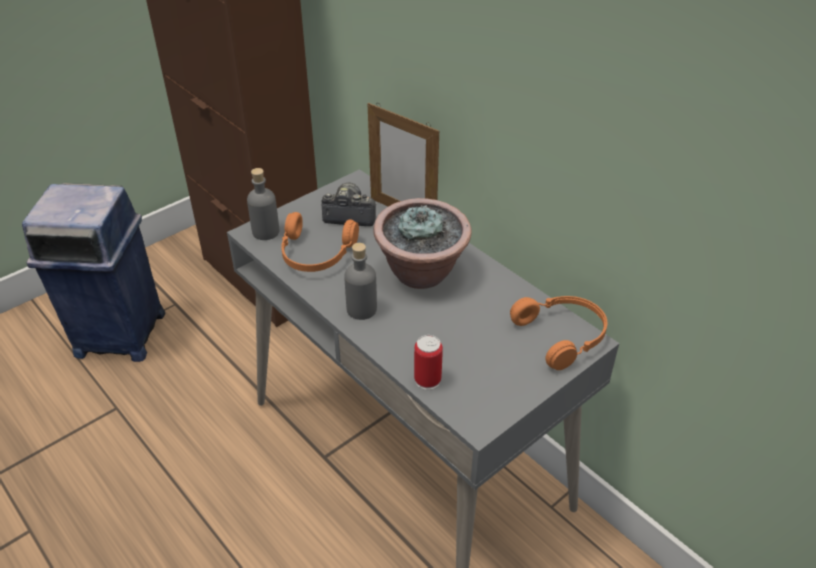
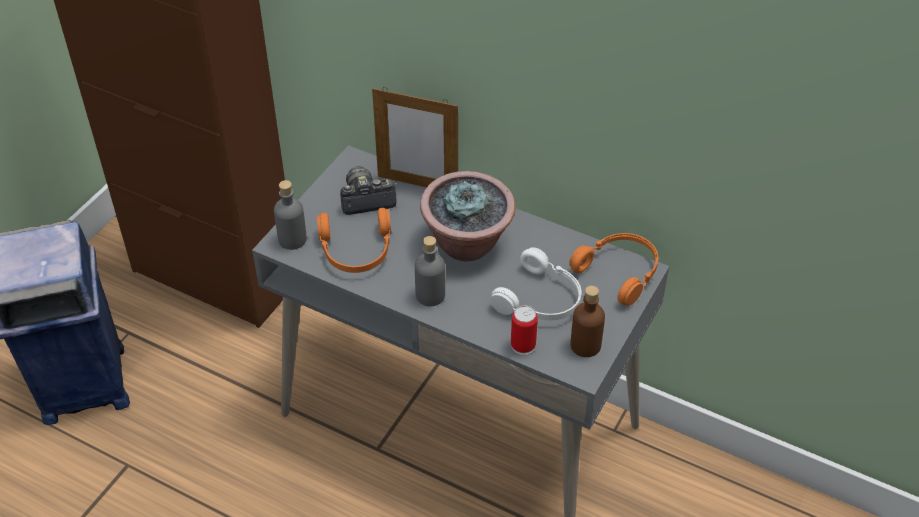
camera: 20 degrees left, 5 degrees up
(468, 341) = (541, 300): none -> white headphones
(493, 397) = (585, 345): none -> brown bottle

